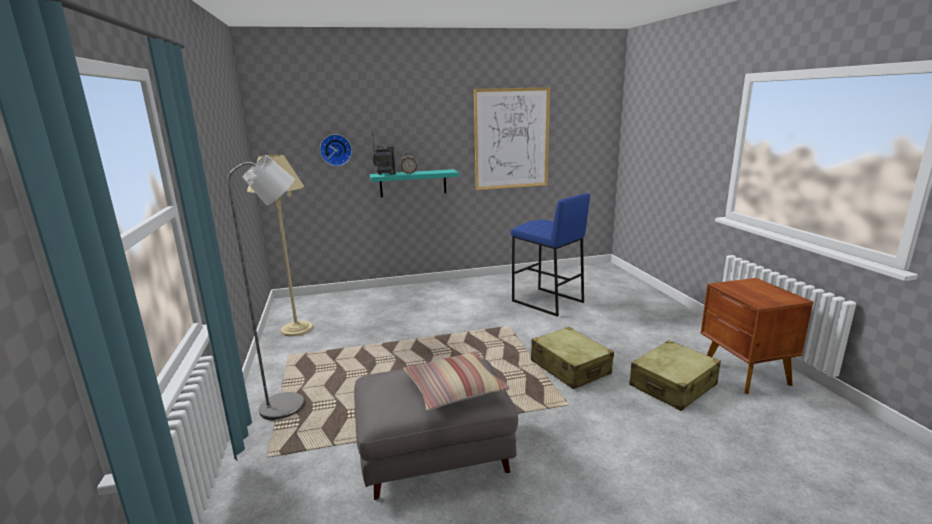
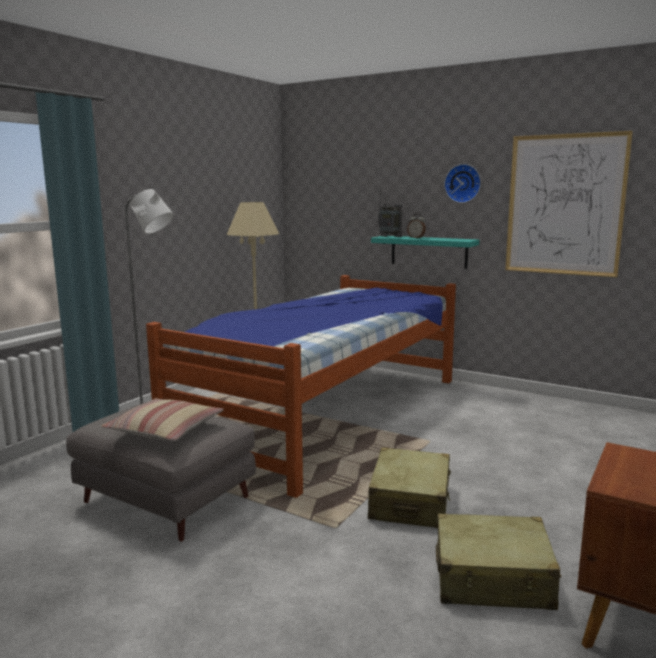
camera: 45 degrees right, 5 degrees down
(336, 150) = (353, 206): wall clock -> wall clock (463, 183)
(407, 334) = (324, 412): none -> bed
(547, 302) = (528, 436): blue stool -> none

